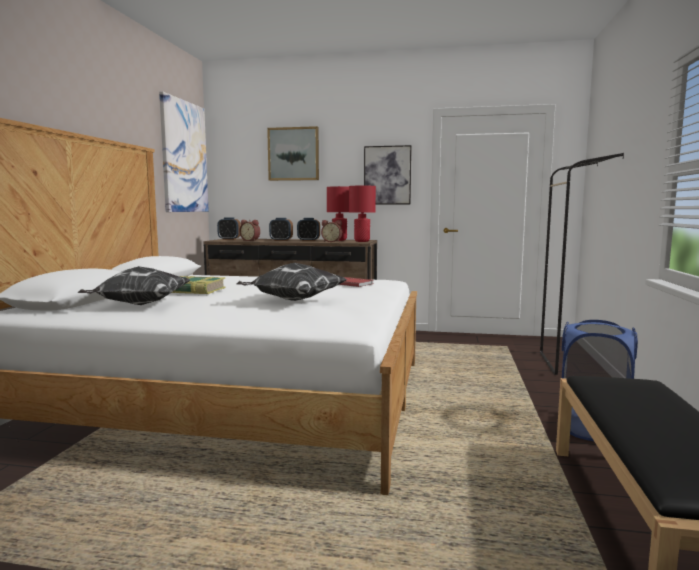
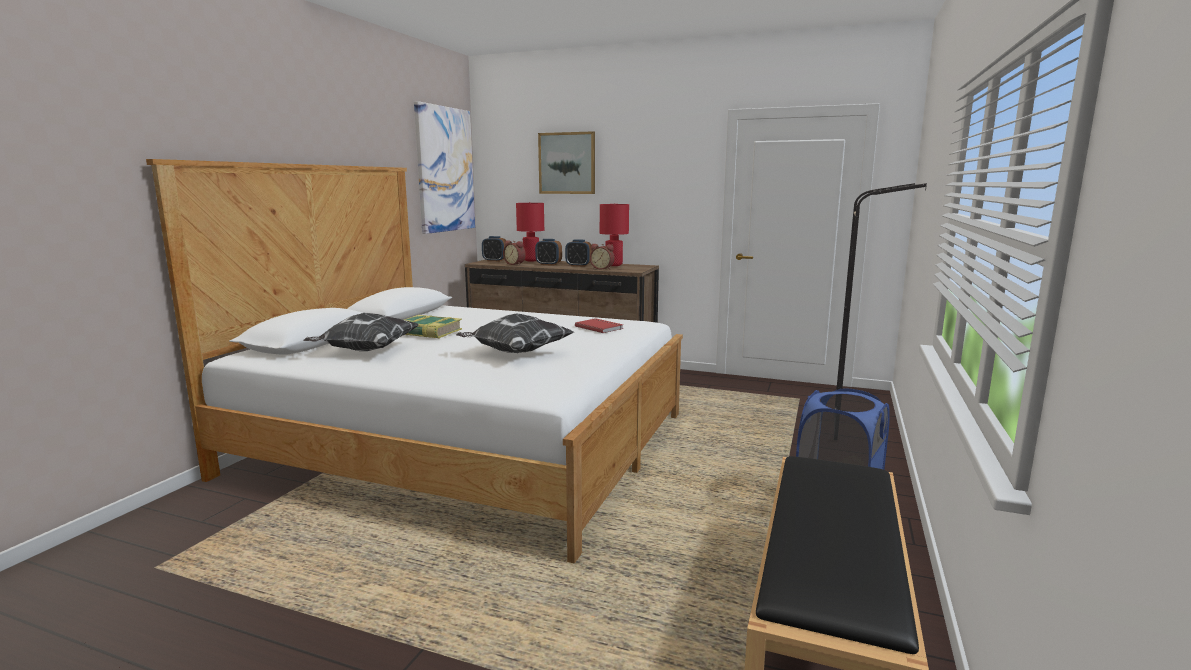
camera: 10 degrees right, 5 degrees up
(361, 241) = (636, 269): red table lamp -> red table lamp (531, 261)
(387, 175) = (672, 189): picture -> none

